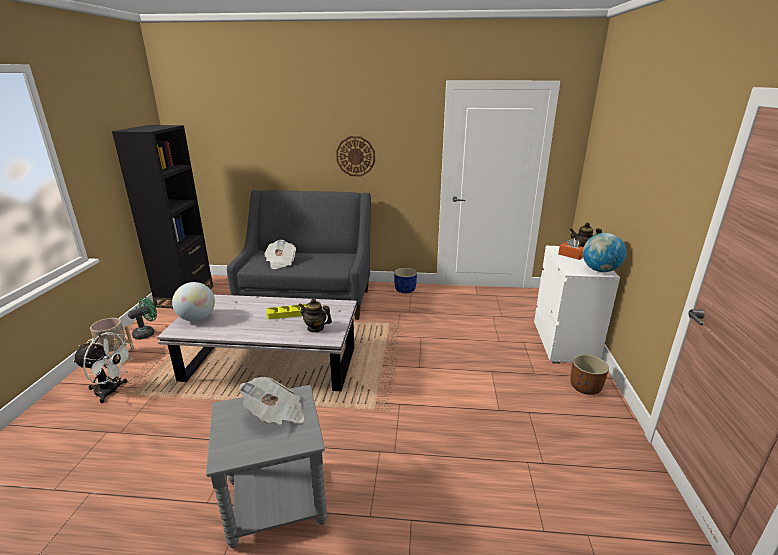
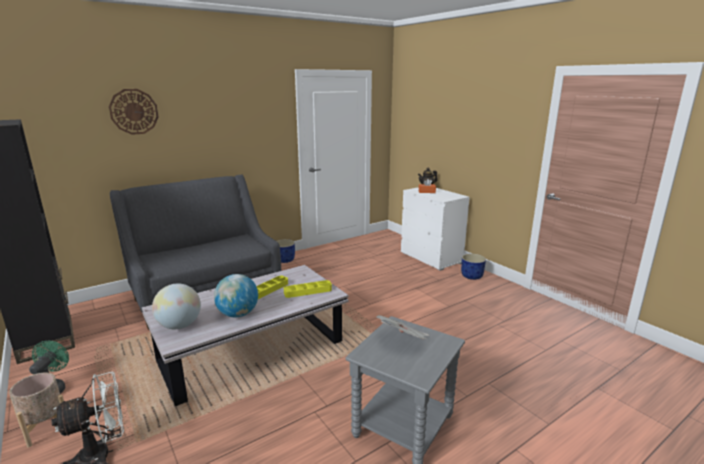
camera: 40 degrees left, 5 degrees down
(280, 262) = (187, 258): newspaper -> none
(315, 328) = (308, 291): teapot -> yellow tray
(355, 156) = (222, 141): wall clock -> wall clock (134, 111)
(585, 388) = (472, 276): brown planter -> blue planter
(600, 270) = (455, 195): globe -> globe (238, 314)

